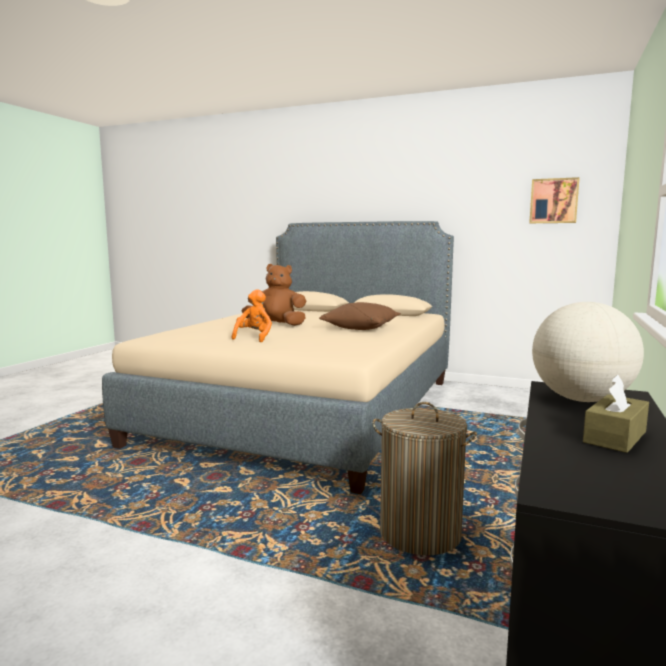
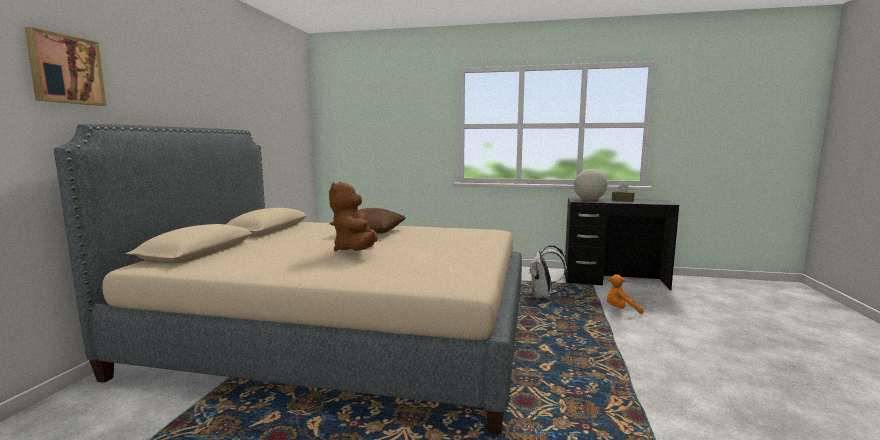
camera: 100 degrees left, 0 degrees up
(254, 337) = (436, 251): orange plush toy -> orange plush toy (621, 310)
(420, 533) = (544, 296): laundry basket -> white backpack
(553, 201) = (291, 117): picture -> picture (65, 69)

